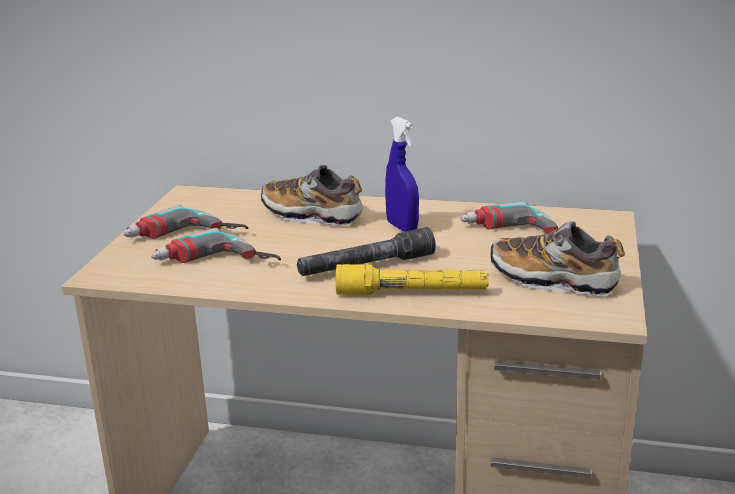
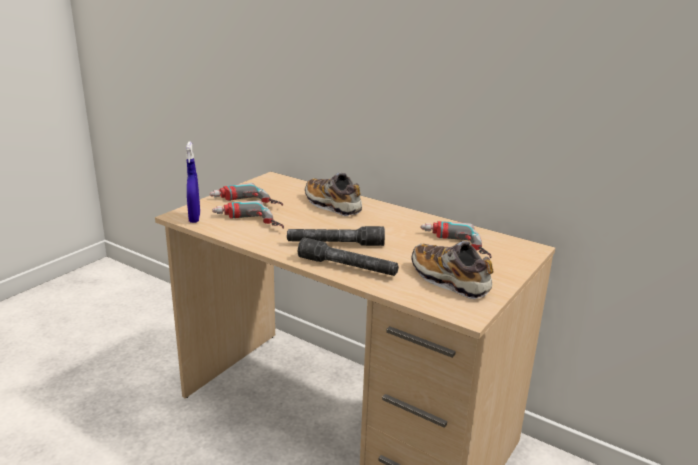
camera: 20 degrees right, 0 degrees up
(402, 227) = (381, 224): blue spray bottle -> blue spray bottle (194, 218)
(412, 293) = (347, 267): yellow flashlight -> grey flashlight

